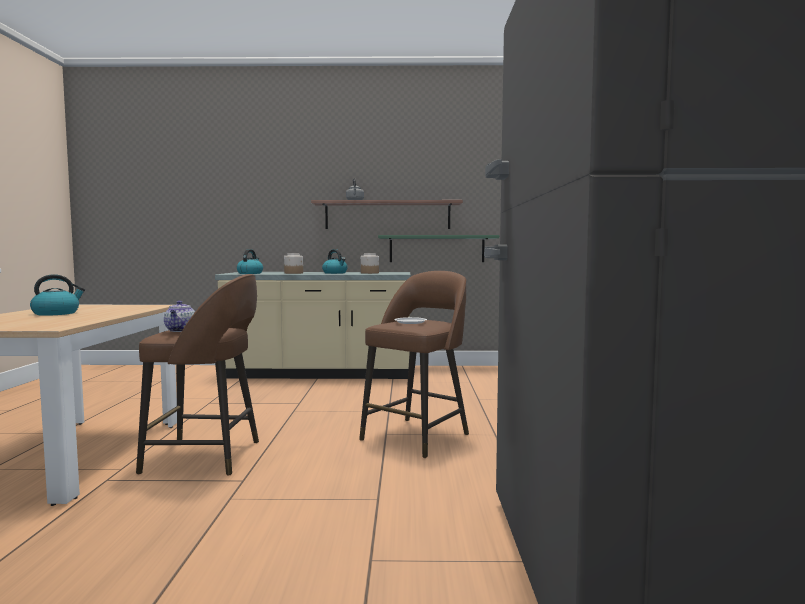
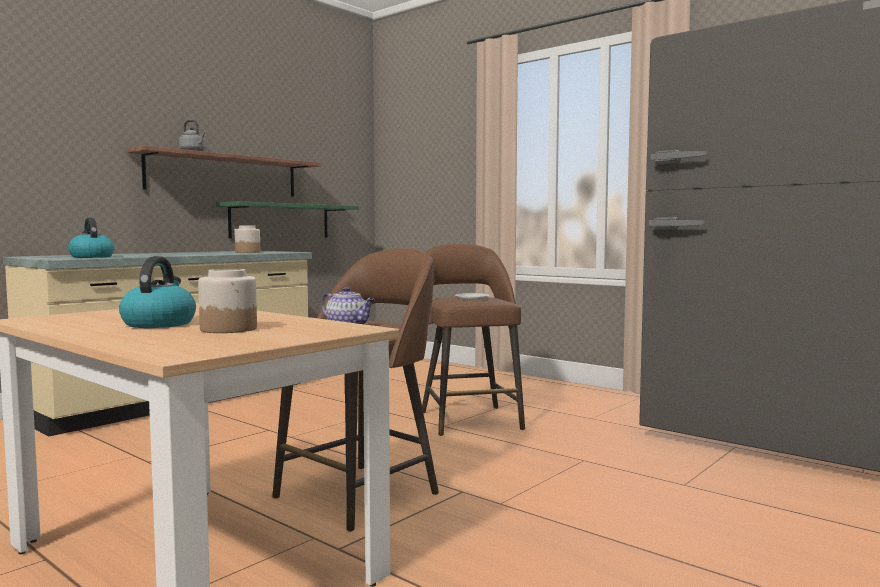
camera: 50 degrees left, 0 degrees up
(294, 273) = (154, 255): jar -> jar (229, 329)
(335, 273) = (205, 253): kettle -> none

